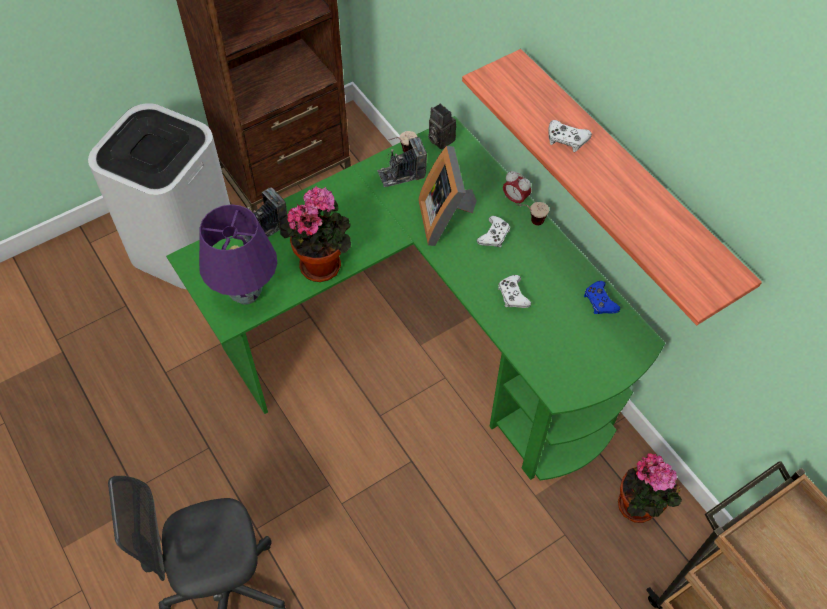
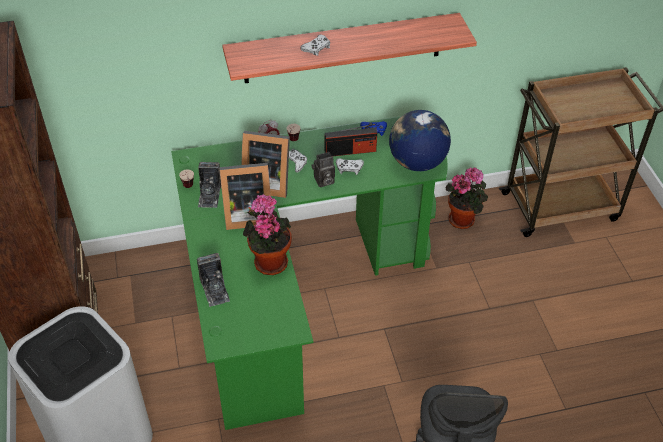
camera: 70 degrees left, 10 degrees down
(246, 295) = (275, 315): purple table lamp -> none
(385, 217) = (246, 214): none -> picture frame
(439, 139) = (190, 165): camera -> camera (323, 181)
(546, 287) = (350, 151): none -> radio
(564, 369) = (417, 162): none -> globe

